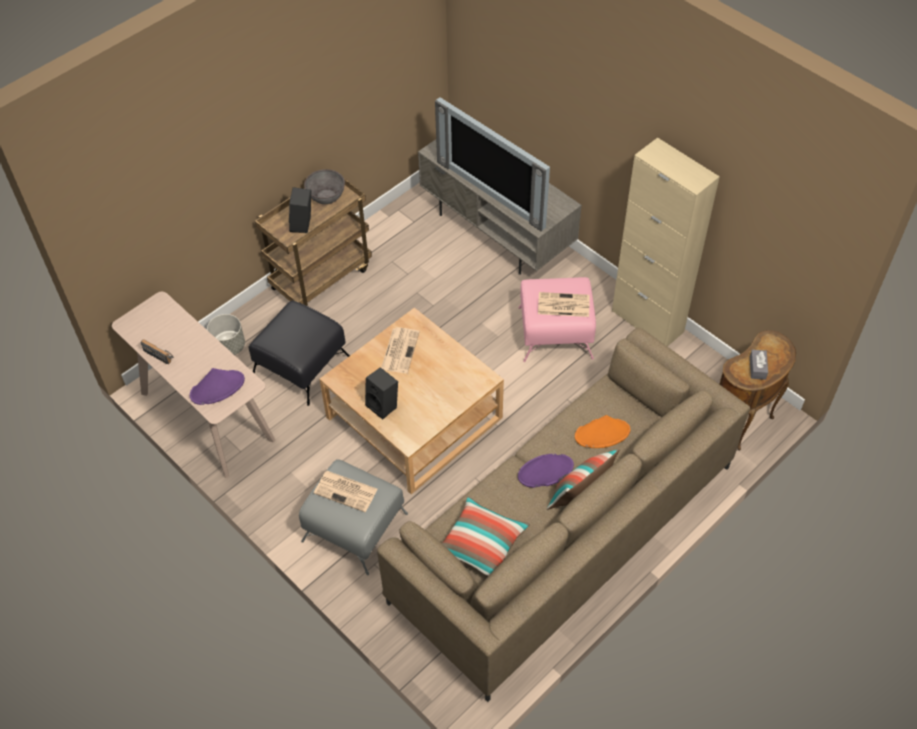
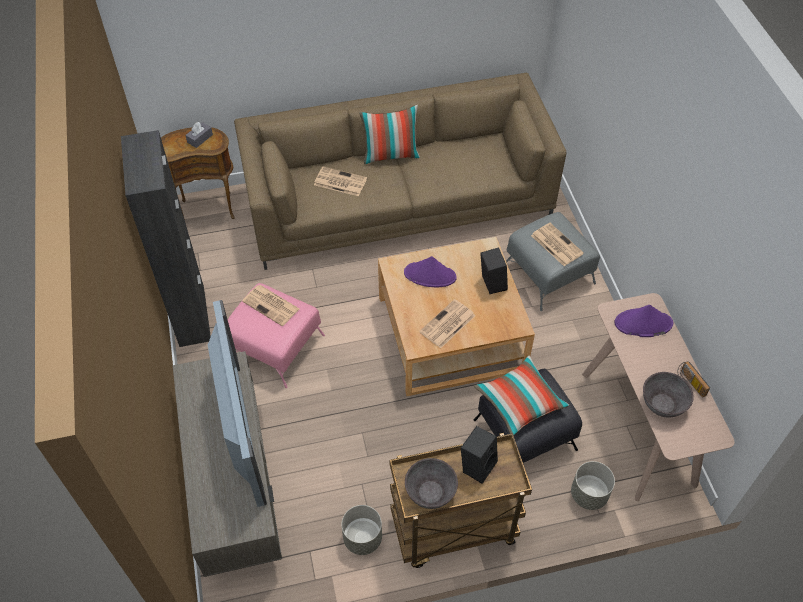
camera: 150 degrees left, 0 degrees up
(178, 328) = (662, 404): none -> grey bowl
(383, 244) = (363, 538): none -> grey planter
(481, 545) = (481, 156): pillow -> pillow (519, 402)
(545, 471) = (402, 178): purple hat -> purple hat (430, 275)
(602, 433) = (339, 182): orange hat -> newspaper
(647, 321) = (192, 316): beige cabinet -> black cabinet

